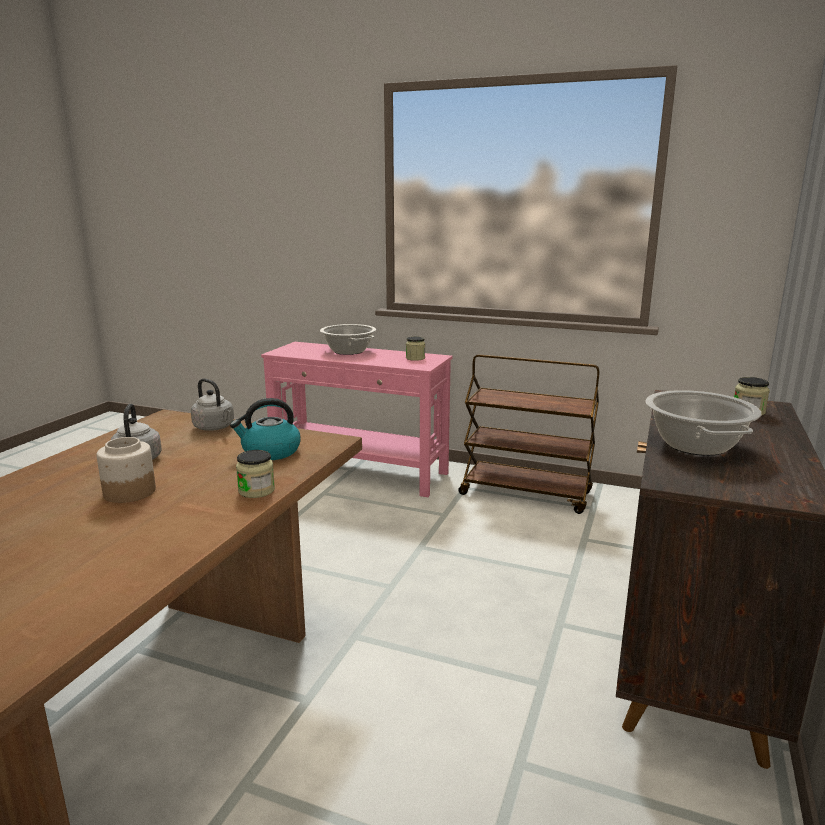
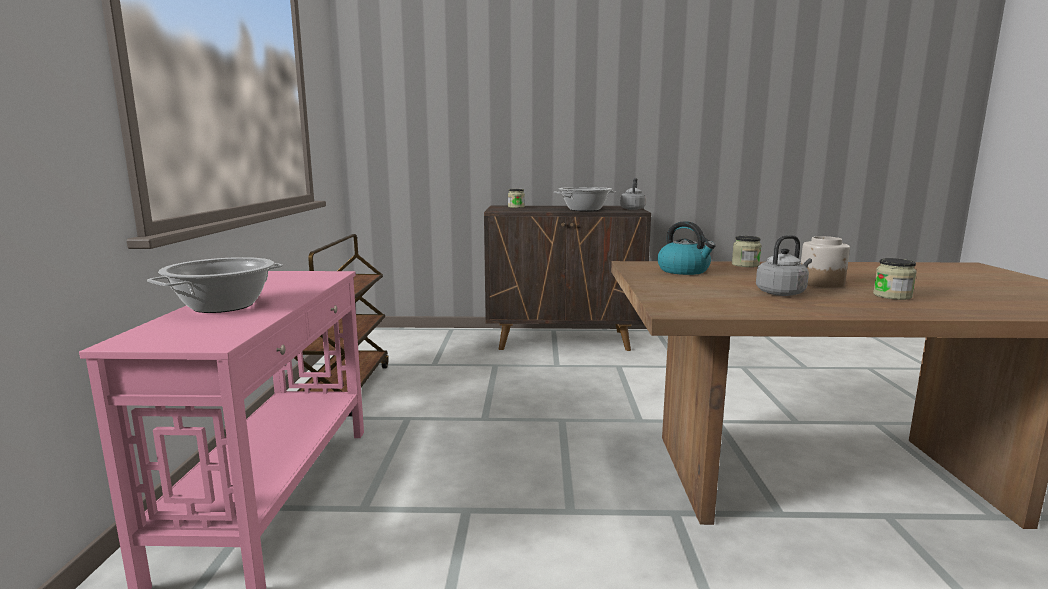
camera: 110 degrees left, 5 degrees down
(215, 428) = (667, 290): grey kettle -> grey kettle (633, 209)
(415, 358) = (285, 278): jar -> jar (892, 296)

